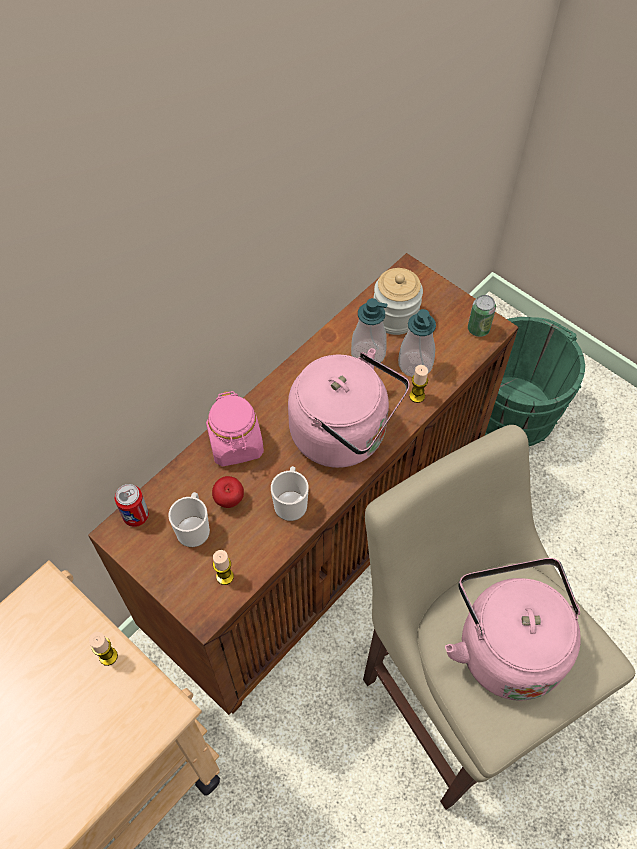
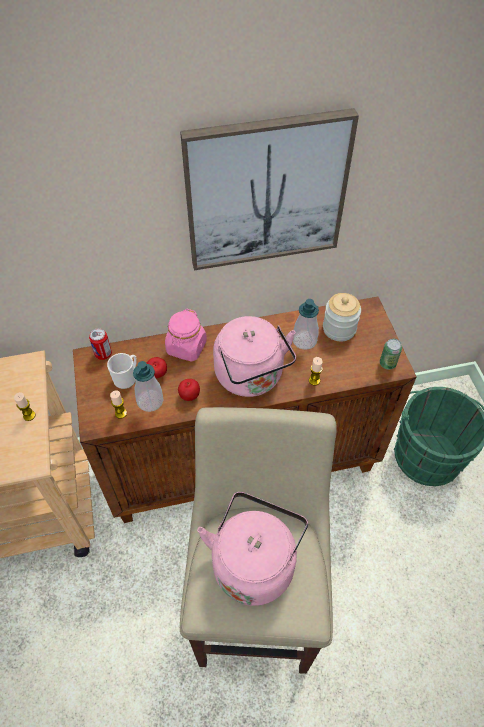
camera: 35 degrees right, 5 degrees down
(279, 190) = (266, 192): none -> picture
(291, 502) = (189, 396): mug -> apple
(415, 364) = (328, 362): soap dispenser -> soap dispenser (150, 401)

